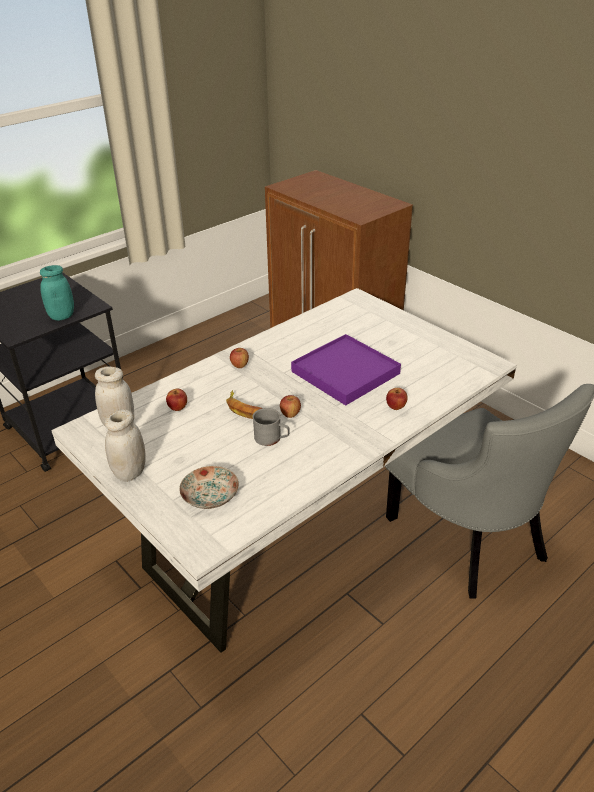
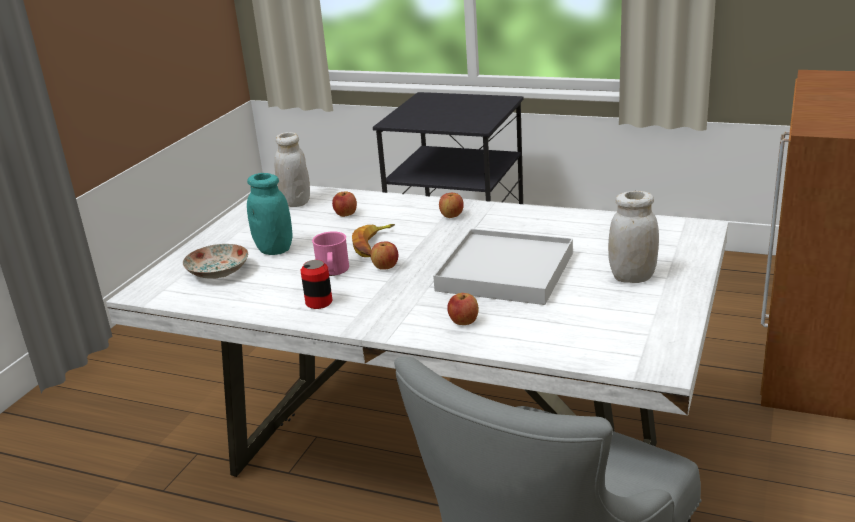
camera: 65 degrees right, 10 degrees down
(62, 316) = (444, 124): turquoise jar -> turquoise jar (274, 249)
(130, 473) = (230, 229): white jar -> white jar (632, 277)
(271, 438) = (333, 271): grey mug -> pink mug
(315, 457) = (319, 302): none -> can
(345, 372) = (506, 272): purple tray -> white tray

